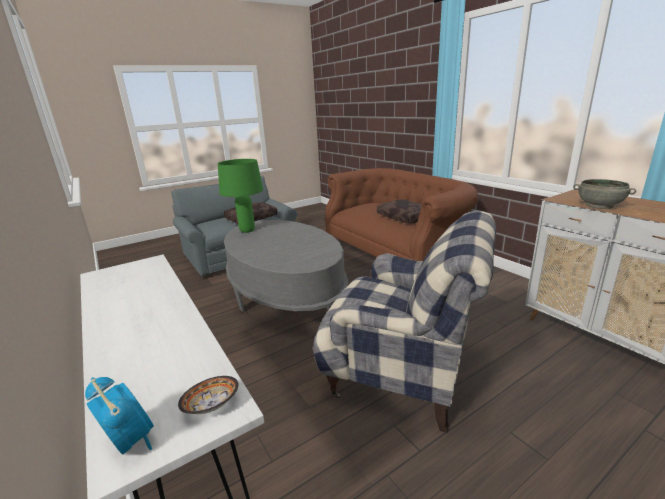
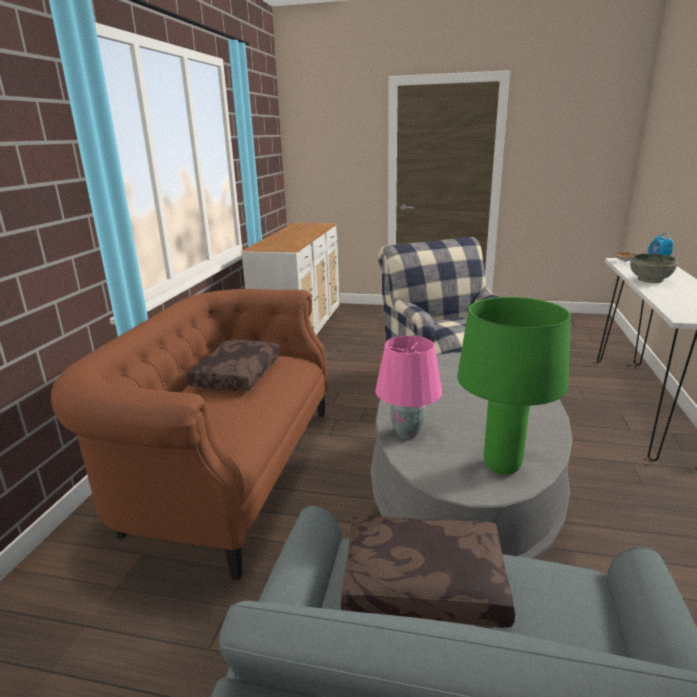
camera: 135 degrees left, 0 degrees up
(292, 226) = (408, 433): none -> pink table lamp
(599, 206) = (298, 243): grey bowl -> grey bowl (650, 280)

